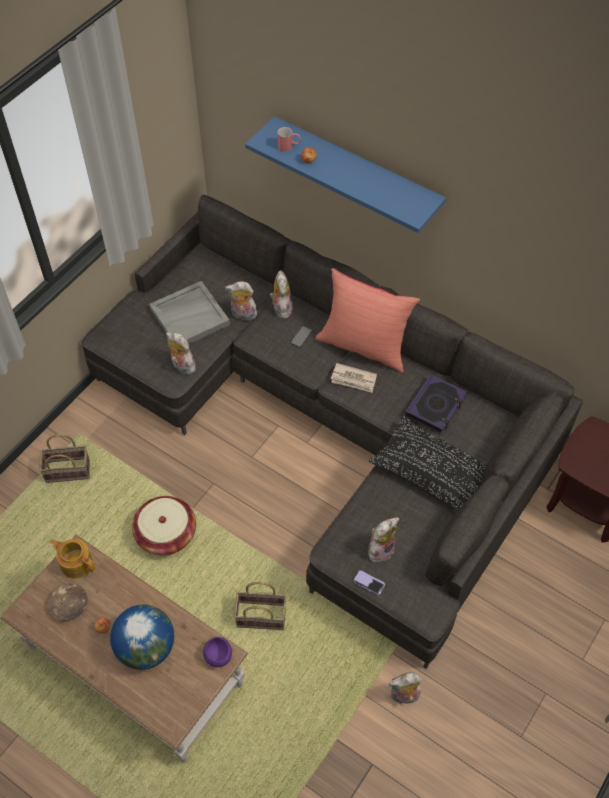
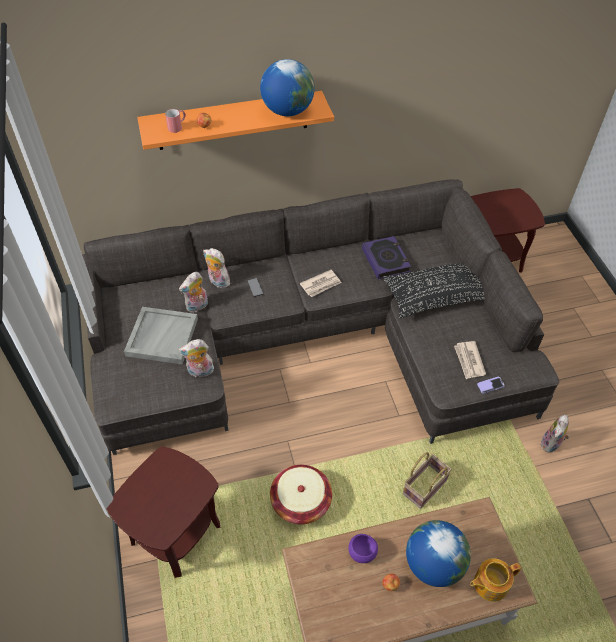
camera: 50 degrees left, 5 degrees down
(69, 470) = (175, 533): basket -> brown side table
(70, 605) = (347, 597): brown bowl -> none
(76, 563) = (311, 566): teapot -> teapot (489, 584)
(218, 656) = (479, 518): purple bowl -> purple bowl (362, 553)
(356, 172) = (233, 120): blue shelf -> orange shelf
(364, 345) = (299, 261): red pillow -> none
(380, 548) = (469, 361): plush toy -> newspaper
(389, 195) = (287, 111): none -> globe

